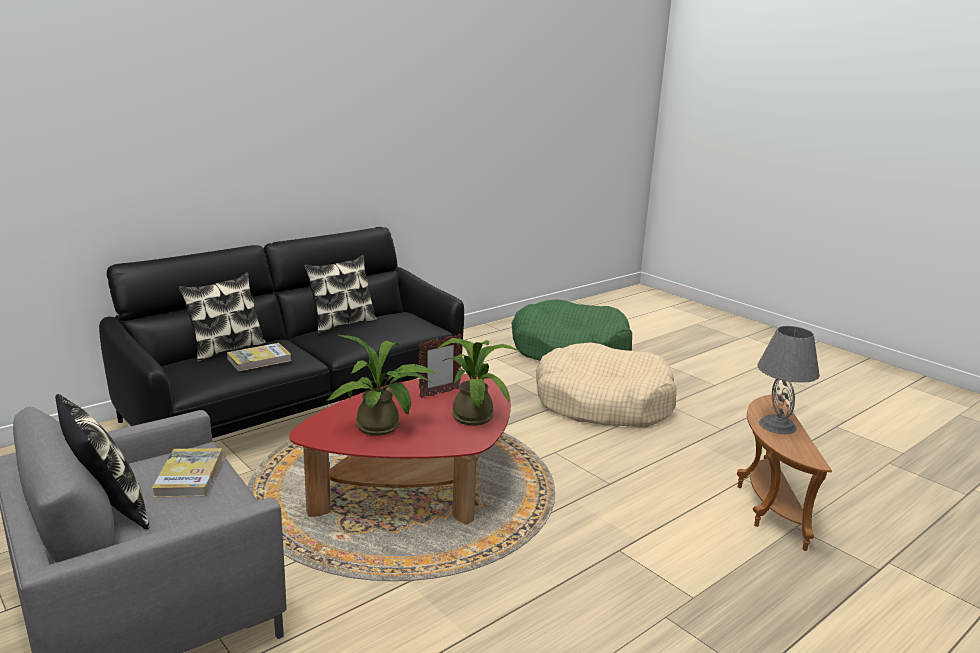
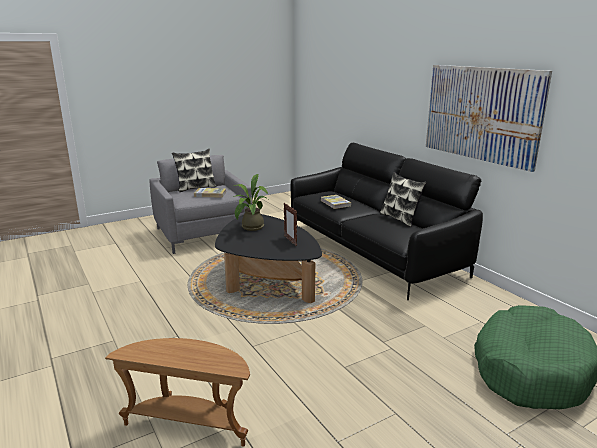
camera: 100 degrees right, 0 degrees up
(226, 349) = (351, 198): pillow -> none
(364, 150) = (481, 114): none -> picture
(418, 489) = (266, 280): red coffee table -> black coffee table
(473, 415) = (258, 247): potted plant -> none
(603, 403) = (393, 368): beige dog bed -> none
(777, 425) = (187, 353): grey table lamp -> none

